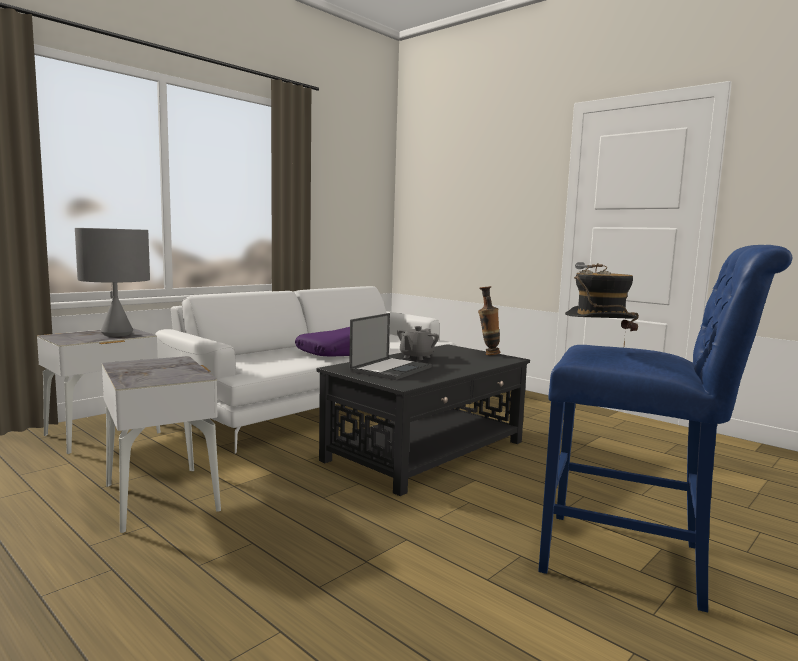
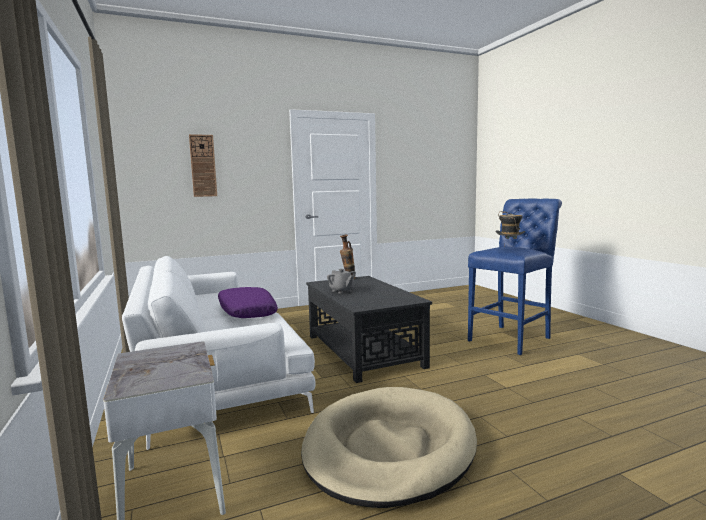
camera: 65 degrees left, 0 degrees up
(117, 334) = (173, 356): grey table lamp -> none
(162, 496) = (389, 448): side table -> beige dog bed
(391, 369) = (373, 298): laptop -> none
(466, 191) = (203, 166): none -> wall clock

